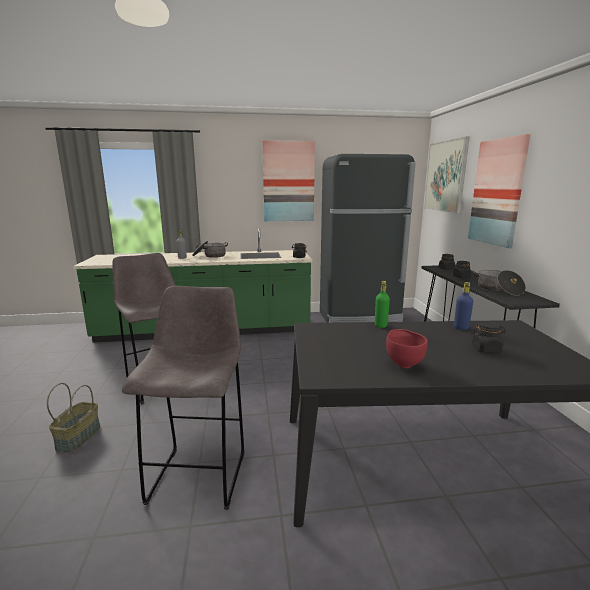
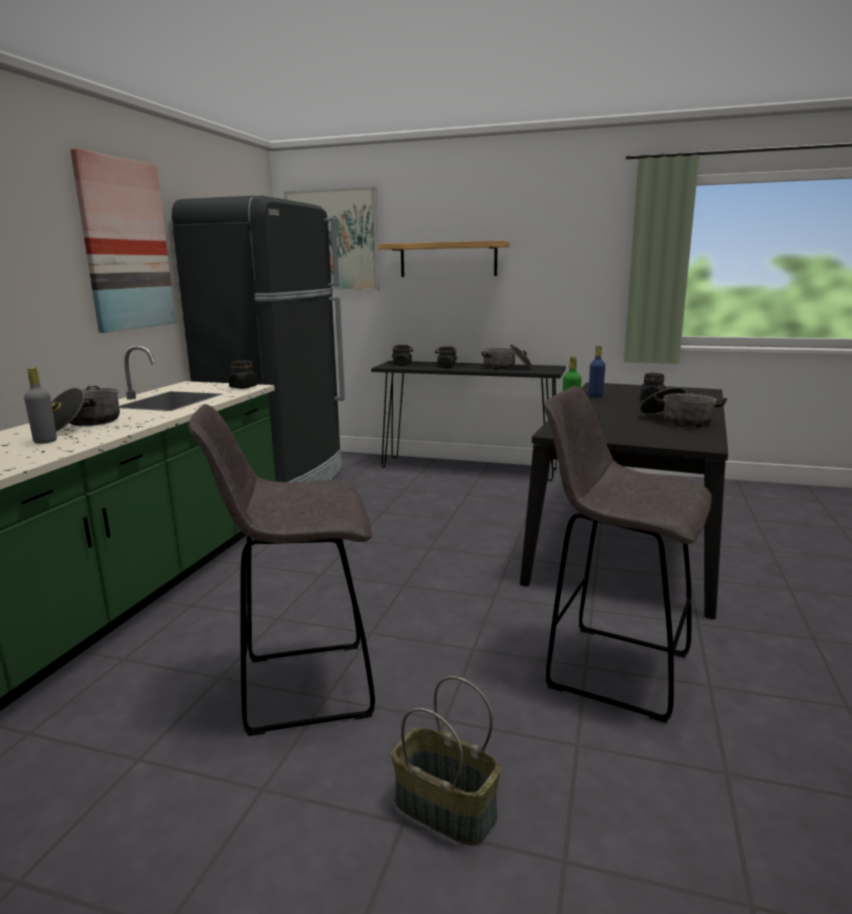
camera: 65 degrees left, 0 degrees up
(403, 364) = (677, 421): red bowl -> cooking pot
(497, 192) = (448, 259): picture -> shelf

